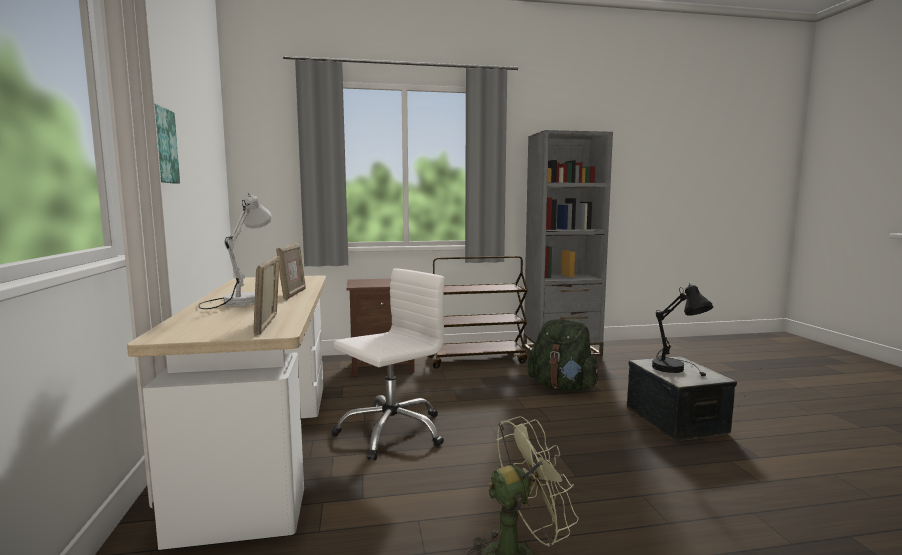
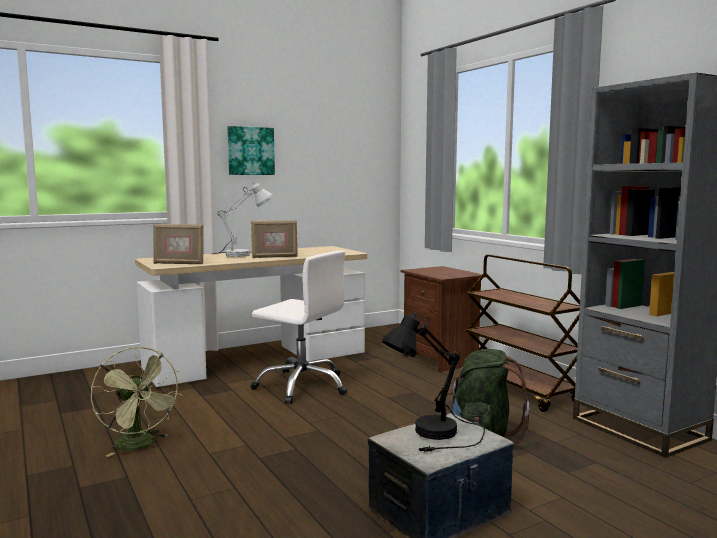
camera: 70 degrees right, 0 degrees up
(269, 325) = (179, 263): picture frame -> picture frame turned 150 degrees counterclockwise

